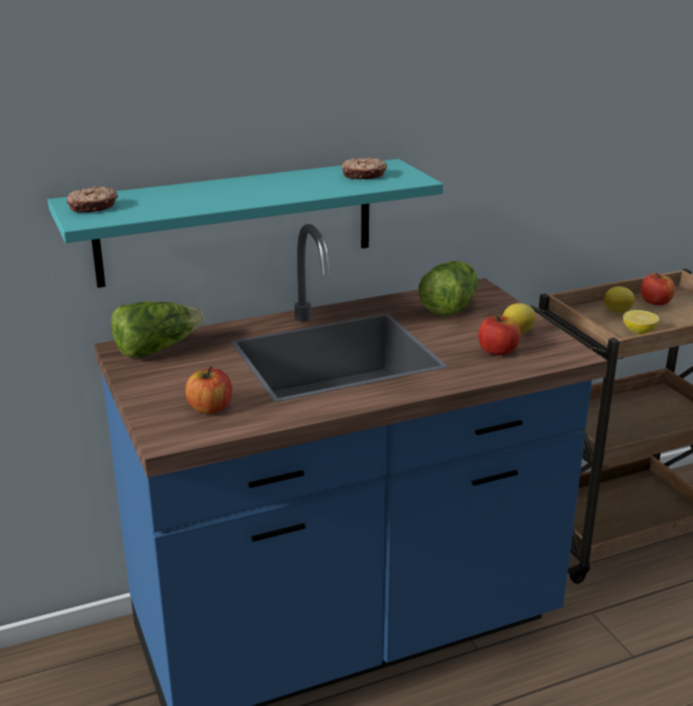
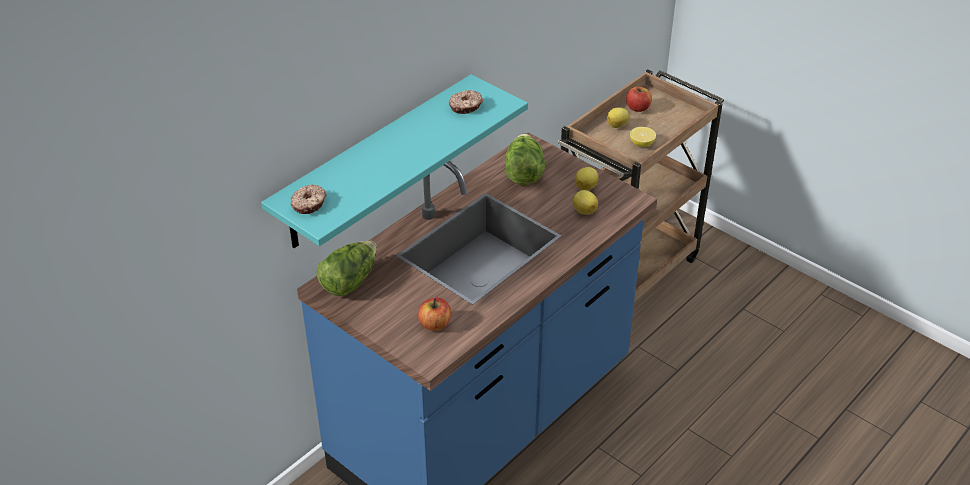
camera: 25 degrees left, 15 degrees up
(498, 351) = (584, 210): apple -> lemon

